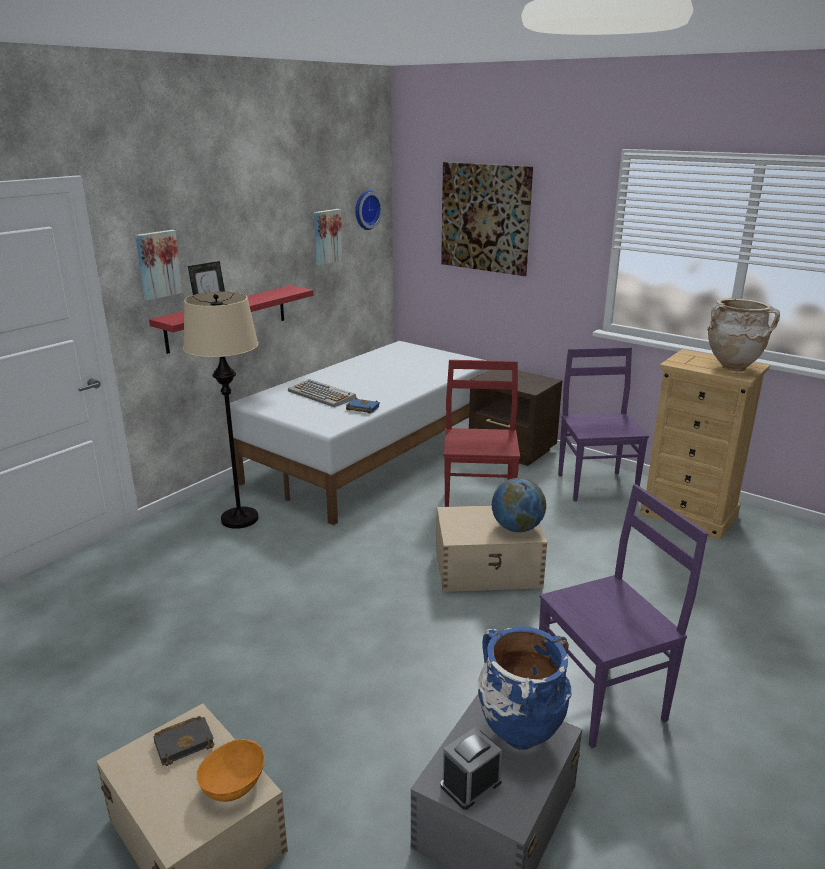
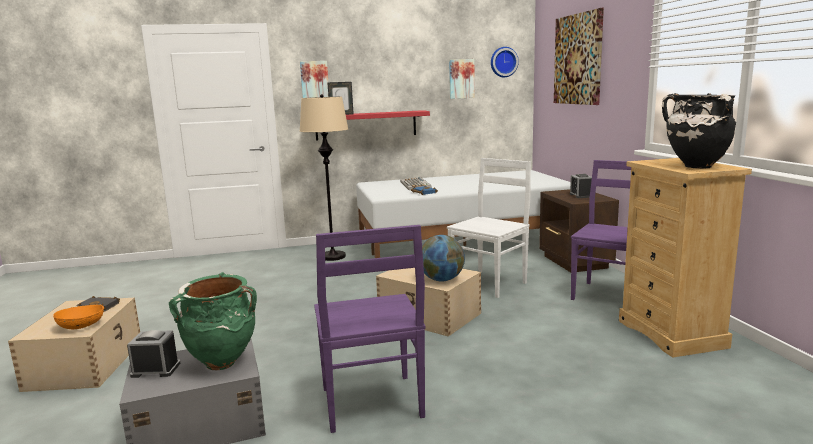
camera: 40 degrees right, 10 degrees down
(478, 504) = (489, 283): red chair -> white chair
(519, 734) = (223, 362): blue vase -> green vase
(520, 379) = (581, 195): none -> alarm clock
(603, 698) = (372, 404): purple chair -> purple chair turned 60 degrees clockwise
(731, 368) = (695, 167): beige vase -> black vase

